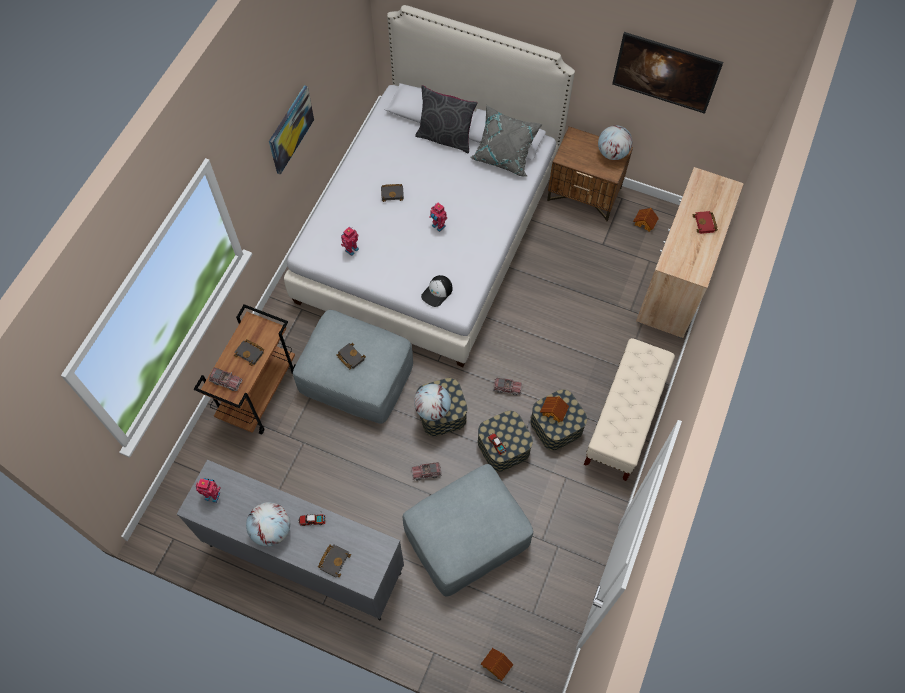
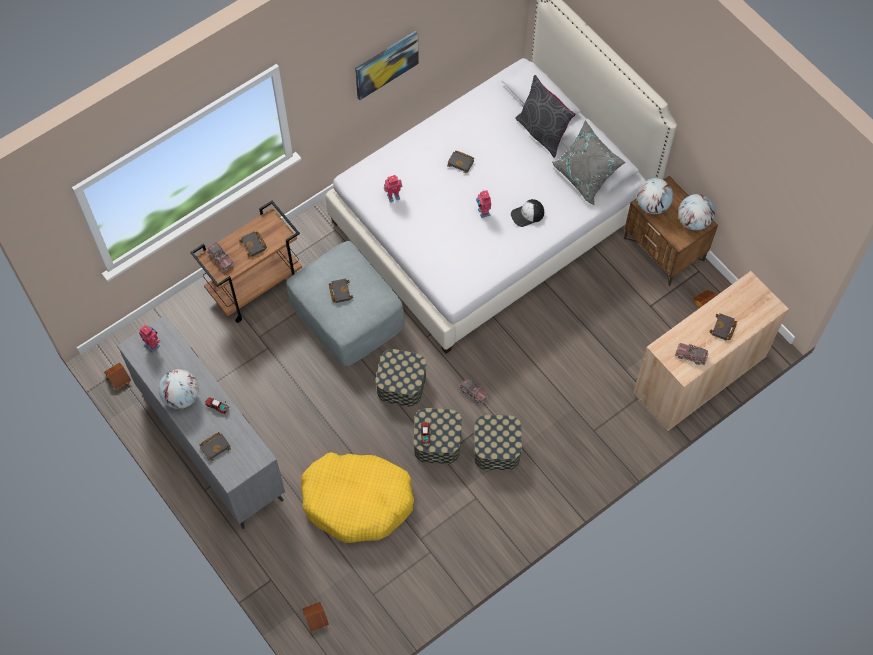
camera: 30 degrees right, 0 degrees up
(426, 472) = (356, 428): toy truck -> toy truck (691, 355)
(432, 409) = (388, 374): globe -> globe (652, 205)
(437, 292) = (444, 271): cap -> cap (527, 215)
(467, 536) = (357, 501): grey ottoman -> yellow dog bed
(554, 411) = (494, 431): toy house -> toy house (119, 378)
(623, 420) = (561, 476): beige bench -> none
(662, 85) = (746, 177): picture -> none
(705, 224) = (723, 329): red book -> black book

